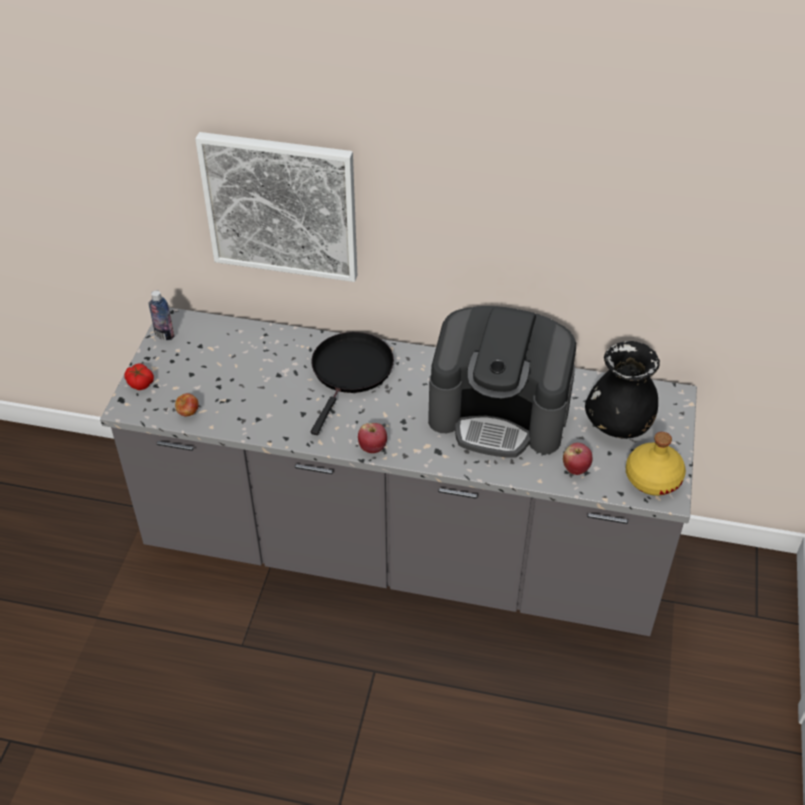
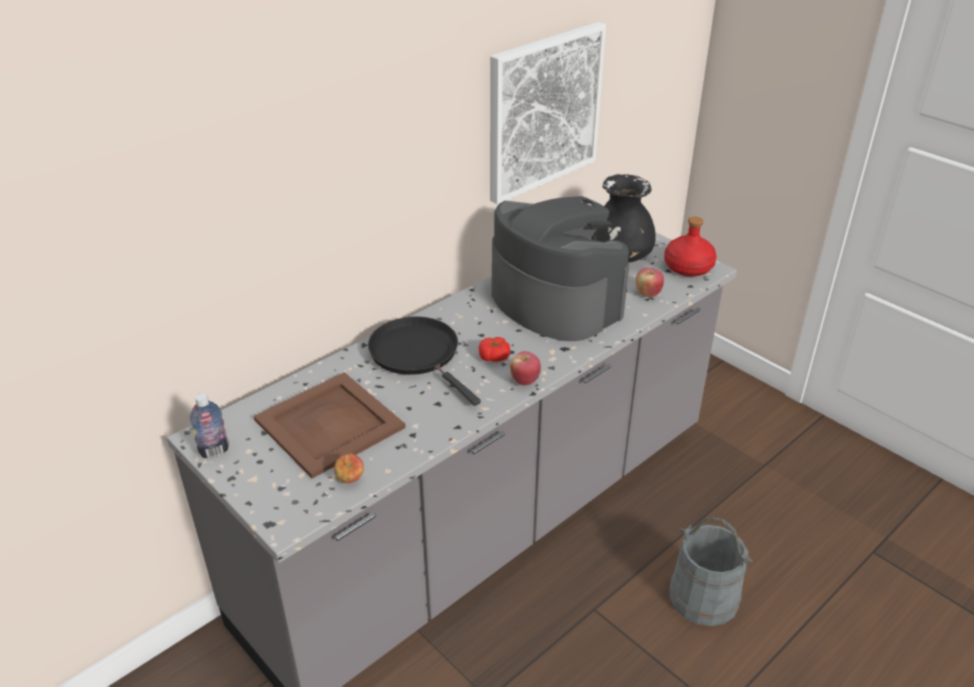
camera: 55 degrees left, 10 degrees down
(140, 382) = (261, 498): tomato -> tomato (494, 357)
(234, 372) = (331, 424): none -> brown tray
(281, 206) = (284, 218): picture -> picture (543, 111)
(450, 746) = (704, 596): none -> grey bucket
(500, 413) = (554, 301): coffee machine -> coffee machine turned 90 degrees counterclockwise
(652, 478) = (687, 267): yellow bottle -> red bottle

